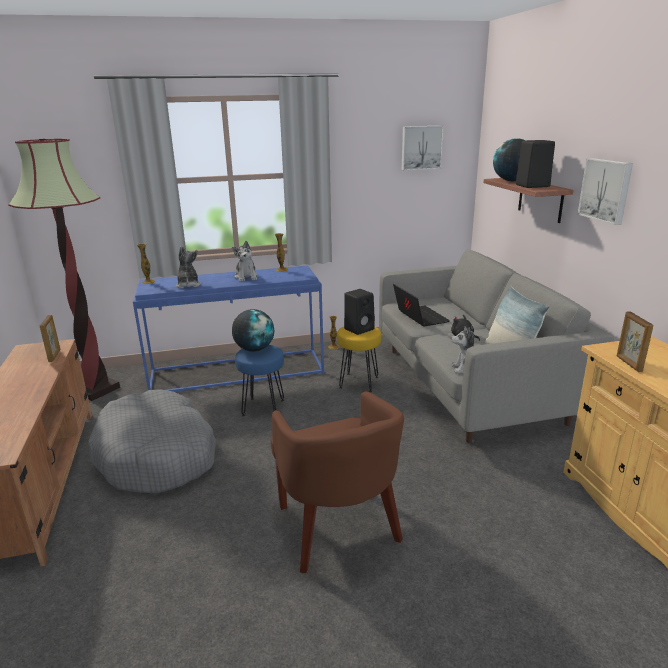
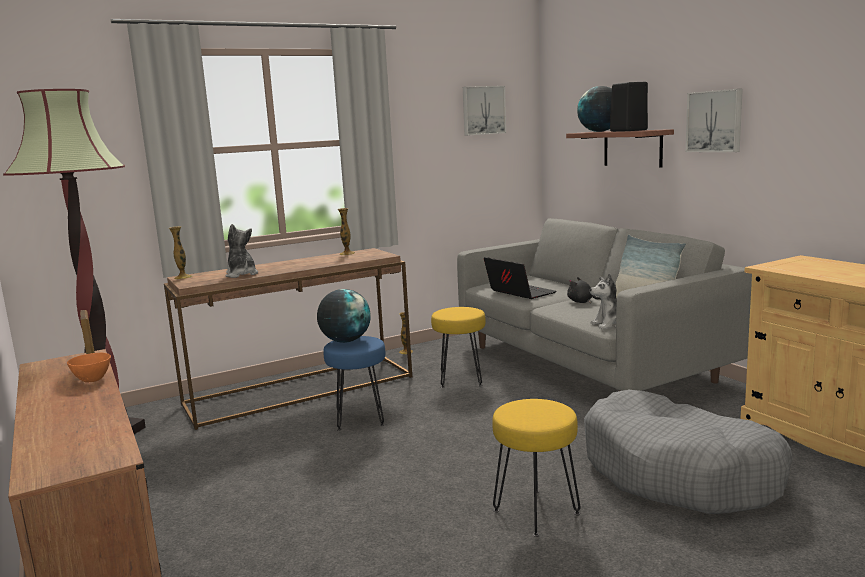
camera: 15 degrees left, 10 degrees down
(44, 371) = (93, 380): none -> orange bowl
(157, 456) = (251, 485): grey dog bed -> grey dog bed (680, 473)
(238, 371) = (301, 390): blue console table -> brown console table
(246, 277) = (310, 262): plush toy -> none
(338, 529) = (536, 512): brown armchair -> yellow stool
(359, 329) = (457, 310): black speaker -> none
(628, 364) = (802, 272): picture frame -> none

